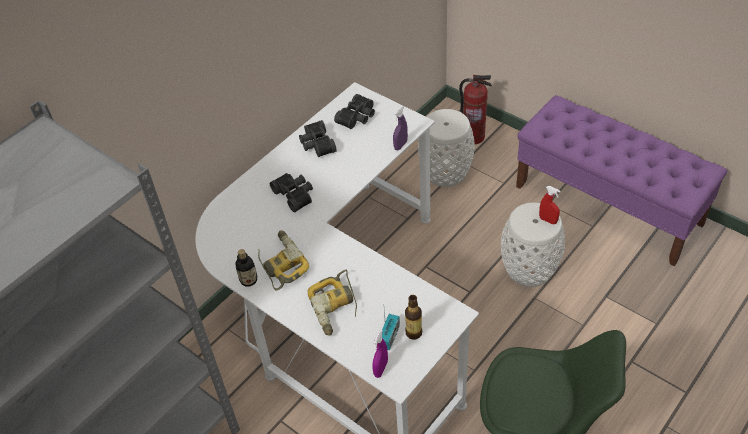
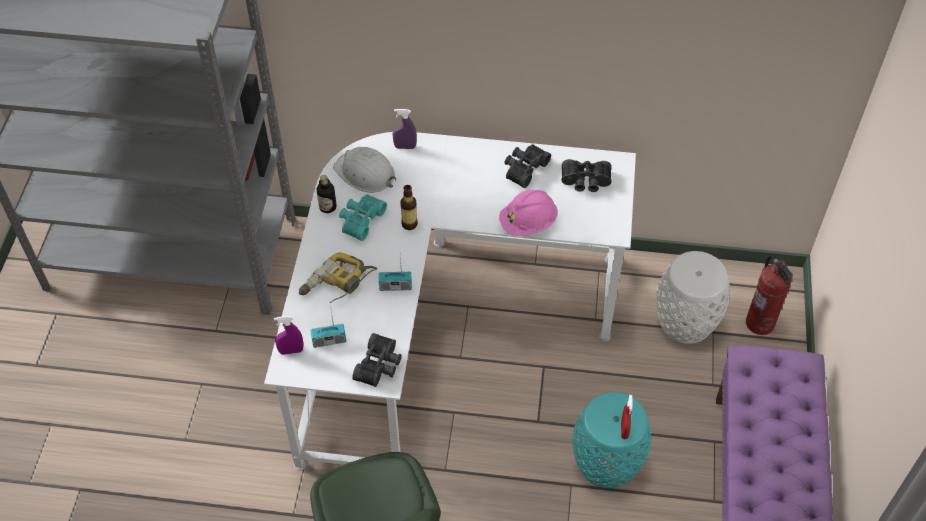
camera: 55 degrees right, 5 degrees up
(235, 240) = (365, 173): none -> white hard hat
(281, 264) = (360, 220): power drill -> turquoise binoculars
(295, 194) = (448, 186): black binoculars -> black binoculars (380, 365)
(367, 269) = (395, 286): none -> radio
(370, 164) = (528, 223): none -> pink hard hat
(400, 145) = (572, 235): purple spray bottle -> purple spray bottle (405, 147)
(414, 333) = (344, 357): bottle -> bottle (409, 224)
(529, 268) = (607, 463): white stool -> turquoise stool

